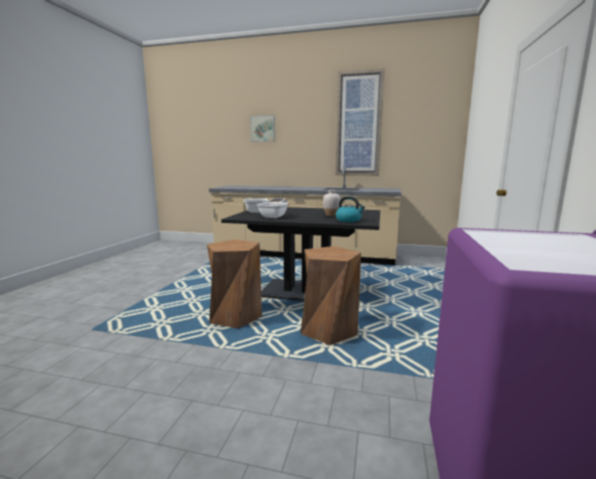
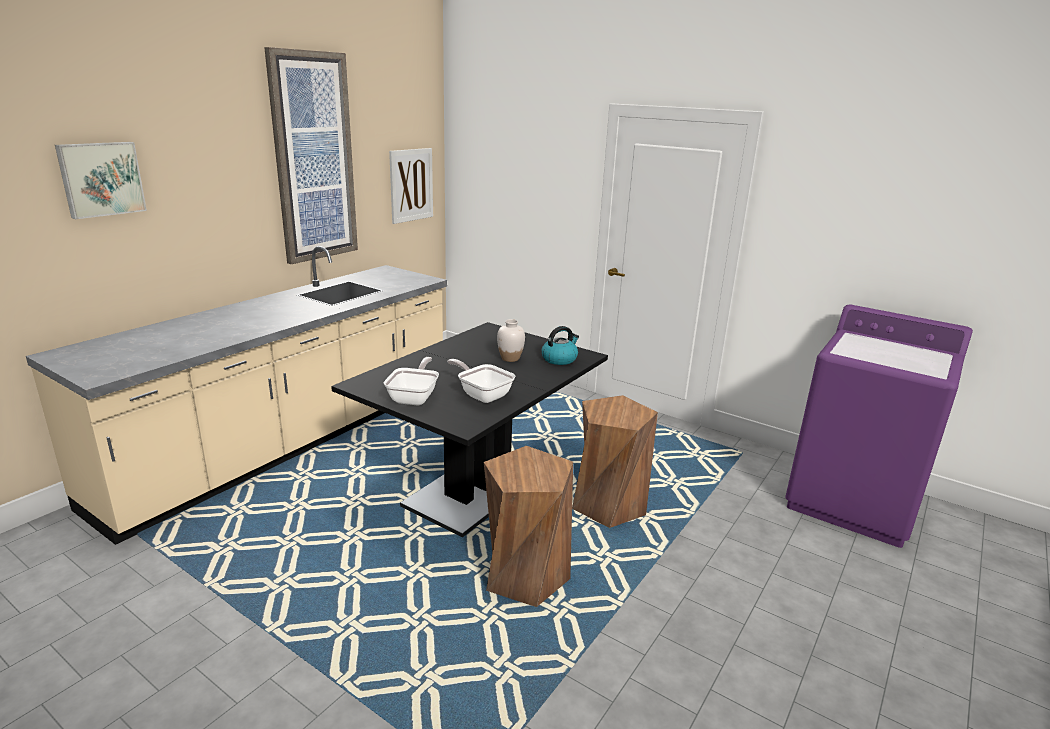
camera: 70 degrees left, 10 degrees up
(431, 143) = (411, 185): none -> picture

